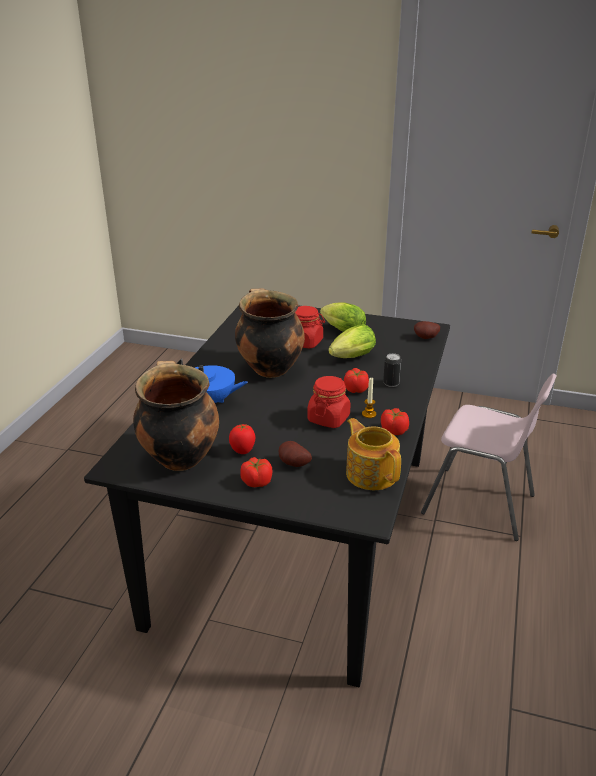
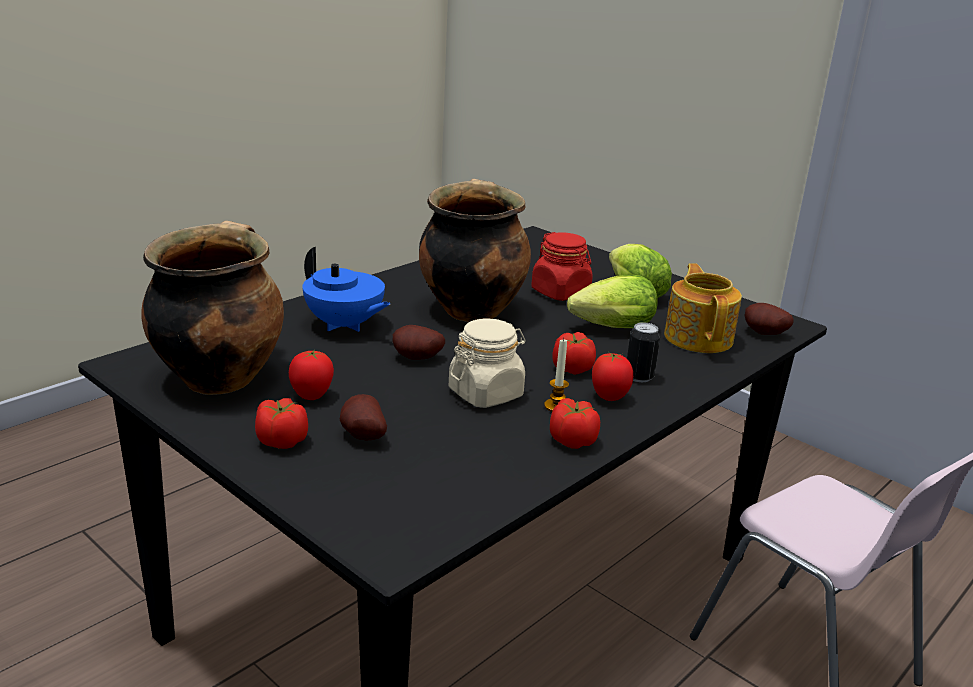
camera: 25 degrees right, 5 degrees down
(273, 409) = (417, 359): none -> potato
(328, 418) = (486, 393): red jar -> beige jar
(371, 473) = (468, 488): teapot -> teapot (699, 337)
(388, 400) = (609, 398): none -> tomato

